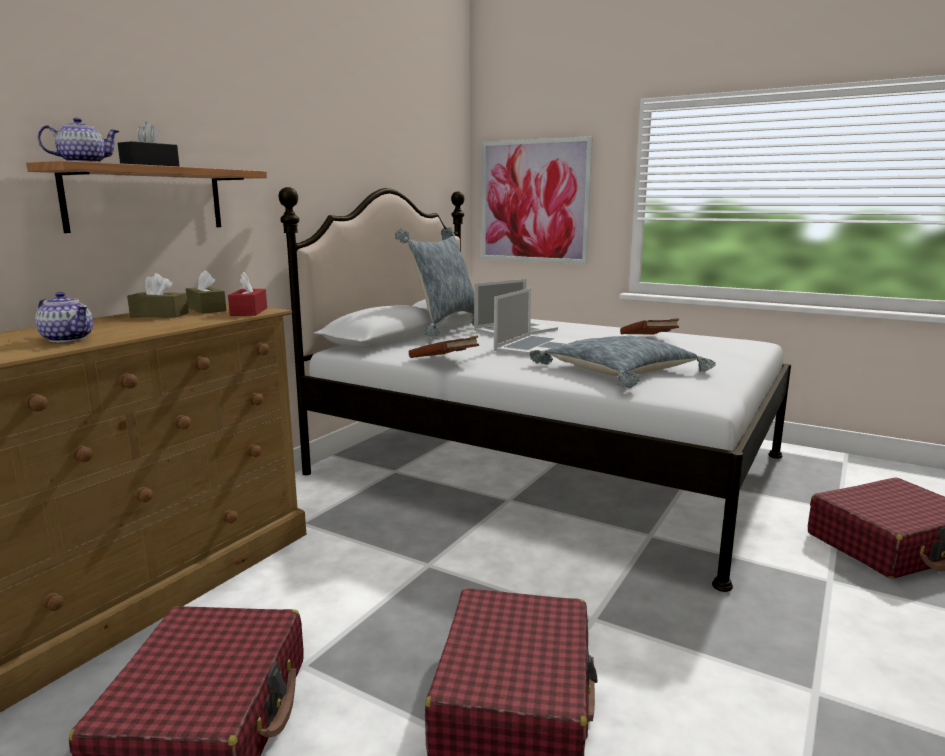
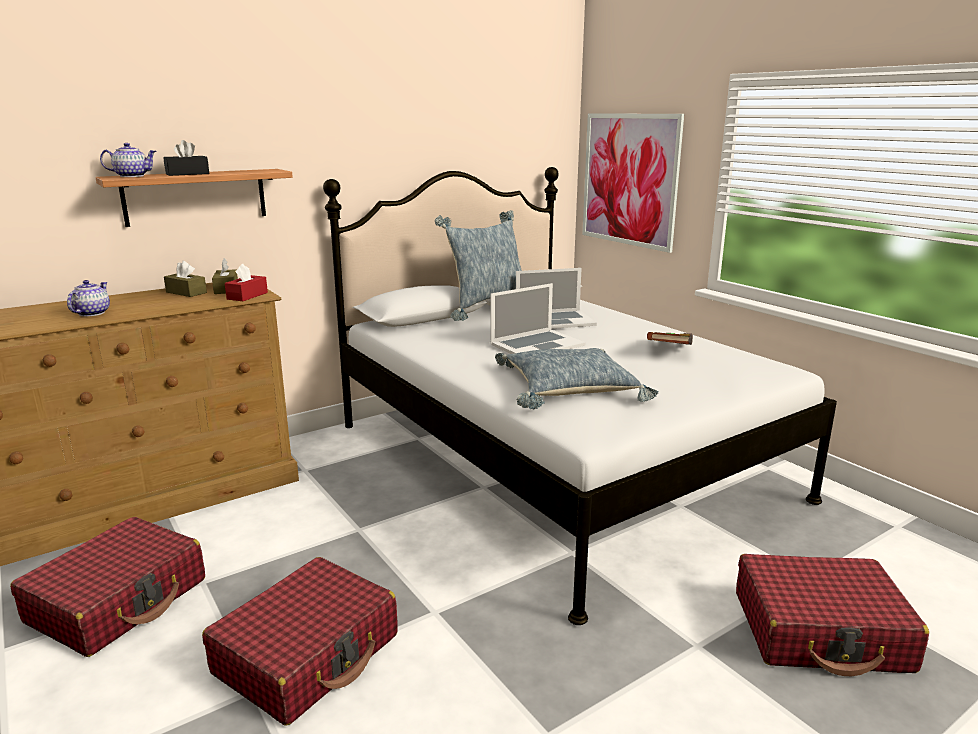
camera: 25 degrees right, 5 degrees up
(67, 339) = (91, 313): teapot -> teapot turned 135 degrees counterclockwise
(444, 361) = (431, 350): brown book -> none

